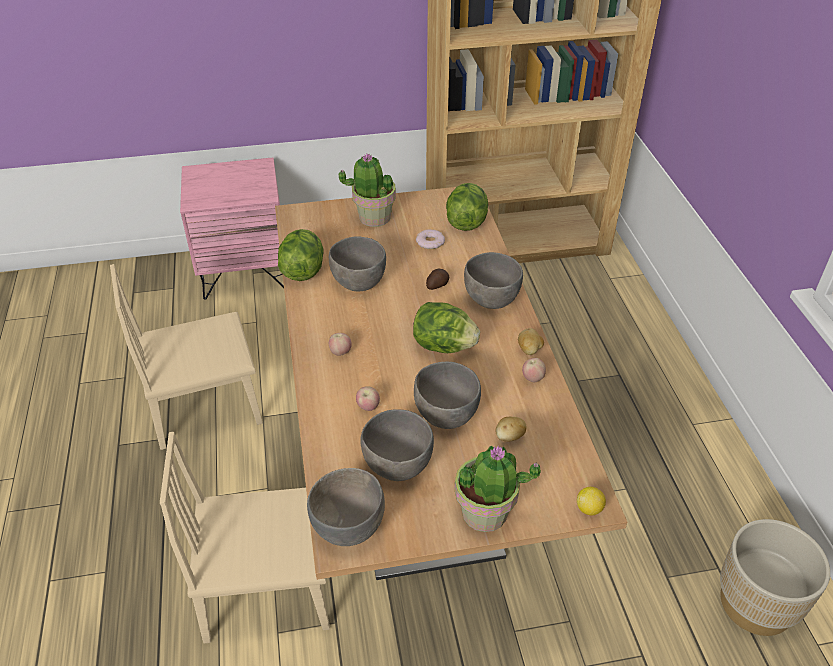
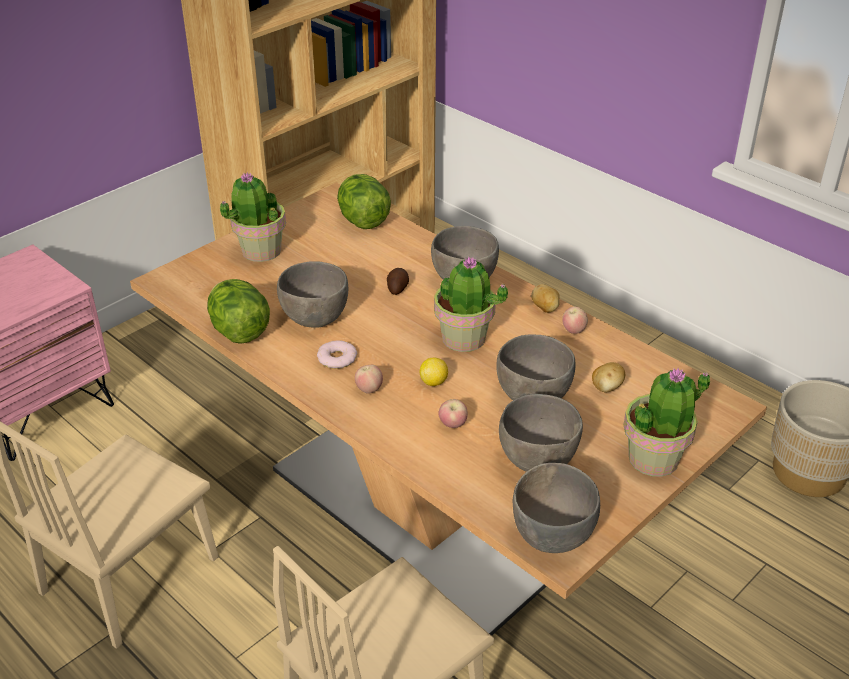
camera: 35 degrees left, 5 degrees down
(430, 242) = (346, 252): donut -> donut (337, 358)
(443, 346) = (464, 339): lettuce -> potted plant
(589, 509) = (729, 411): lemon -> lemon (434, 382)

